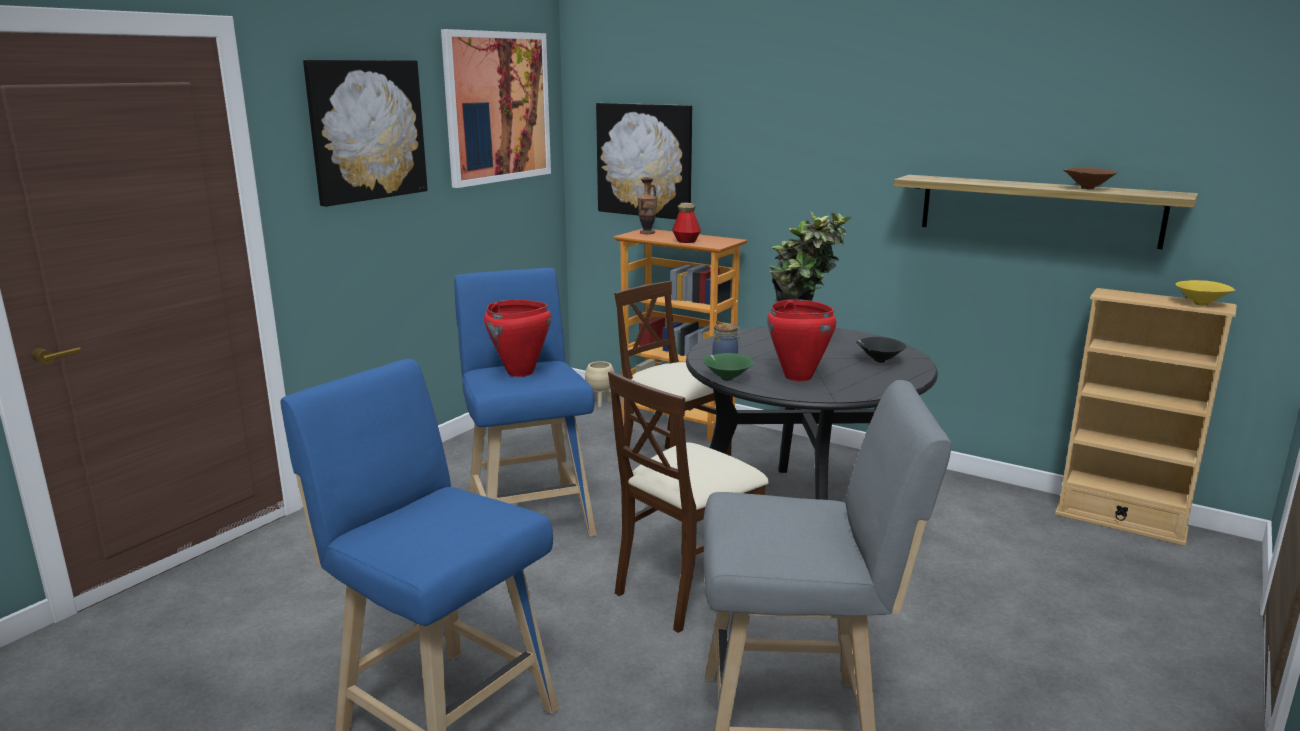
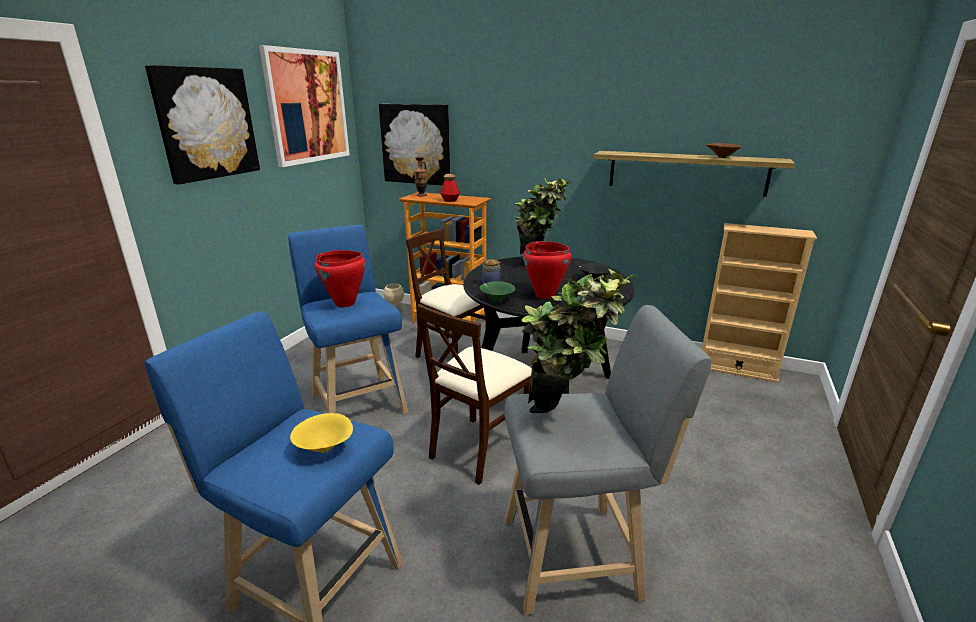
camera: 10 degrees left, 5 degrees up
(779, 520) = (567, 417): none -> potted plant
(1202, 304) = (794, 232): yellow bowl -> yellow bowl (325, 448)

